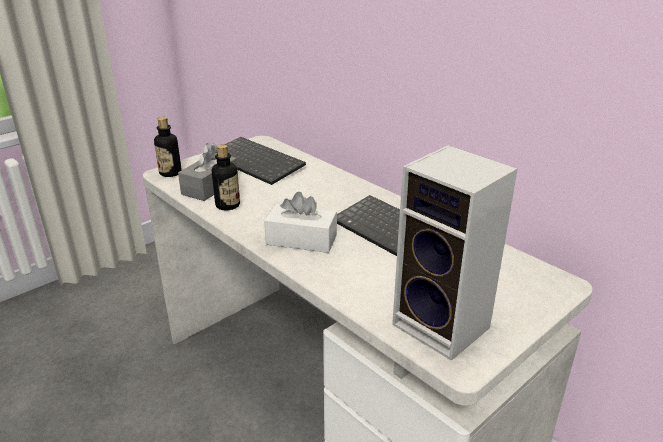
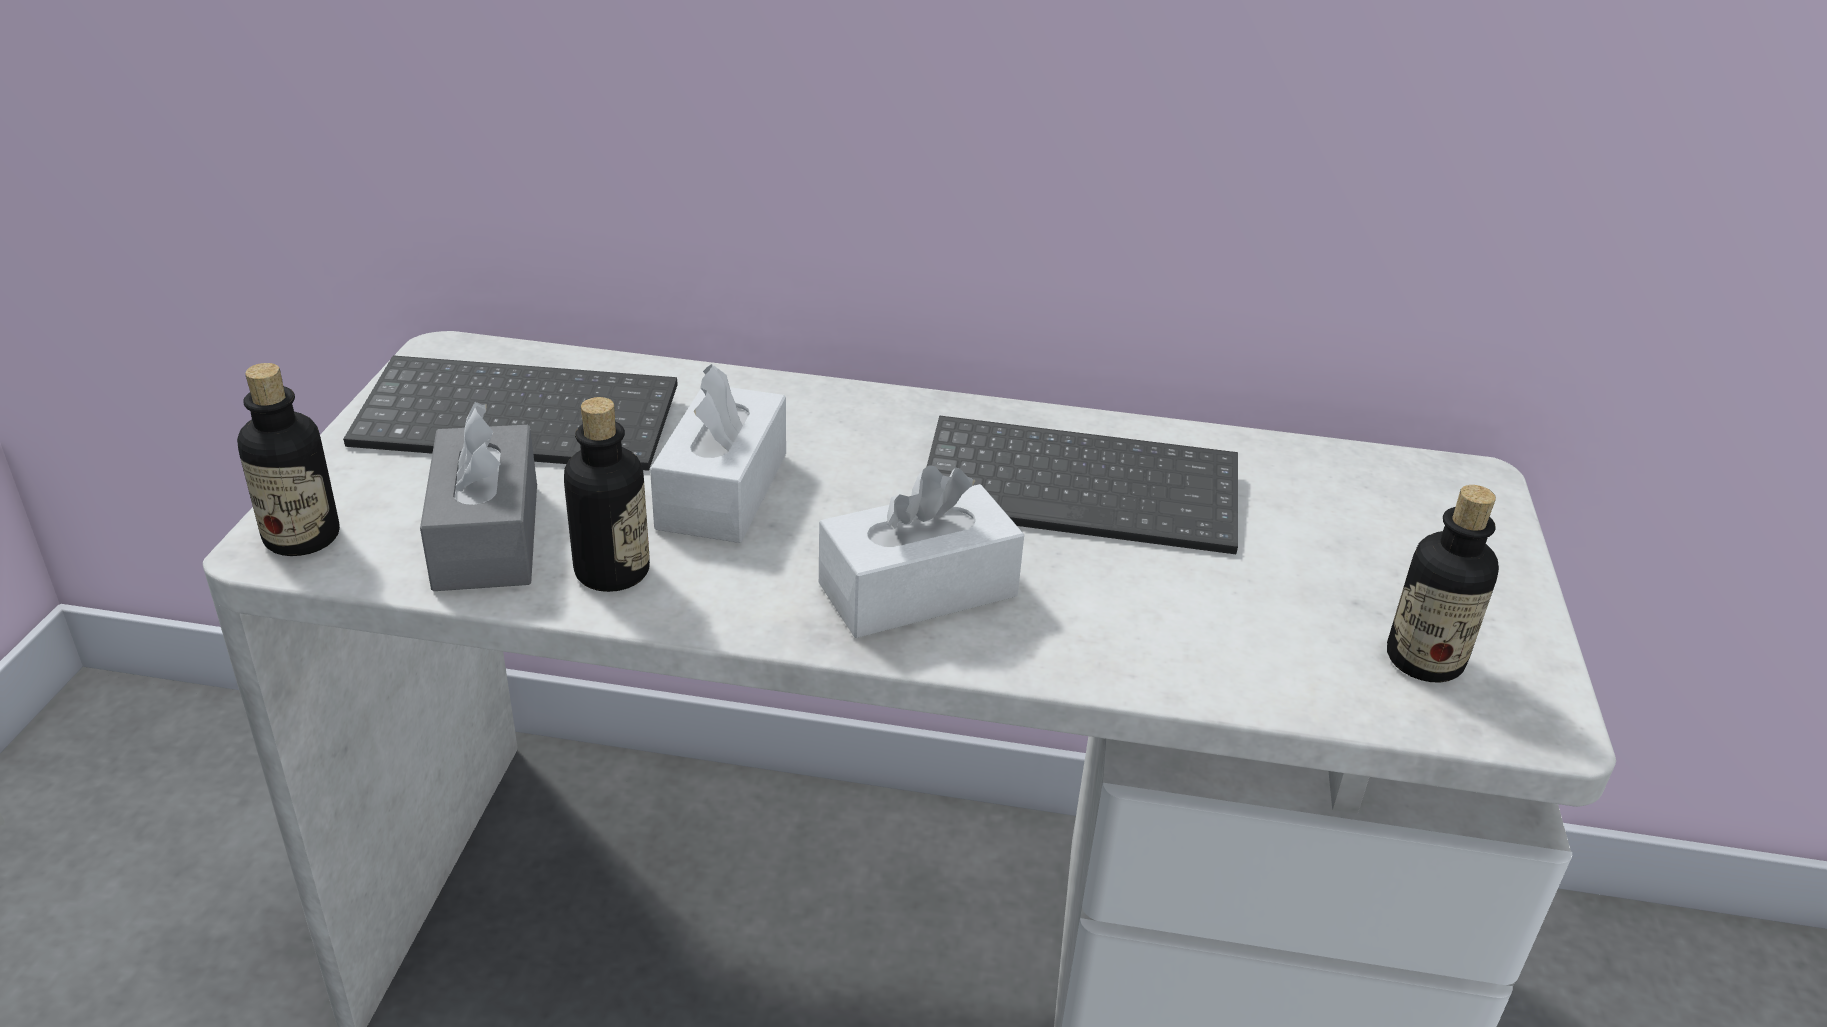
camera: 40 degrees left, 5 degrees up
(284, 196) = (722, 490): none -> white tissue box
(445, 327) = (1424, 660): speaker -> bottle

